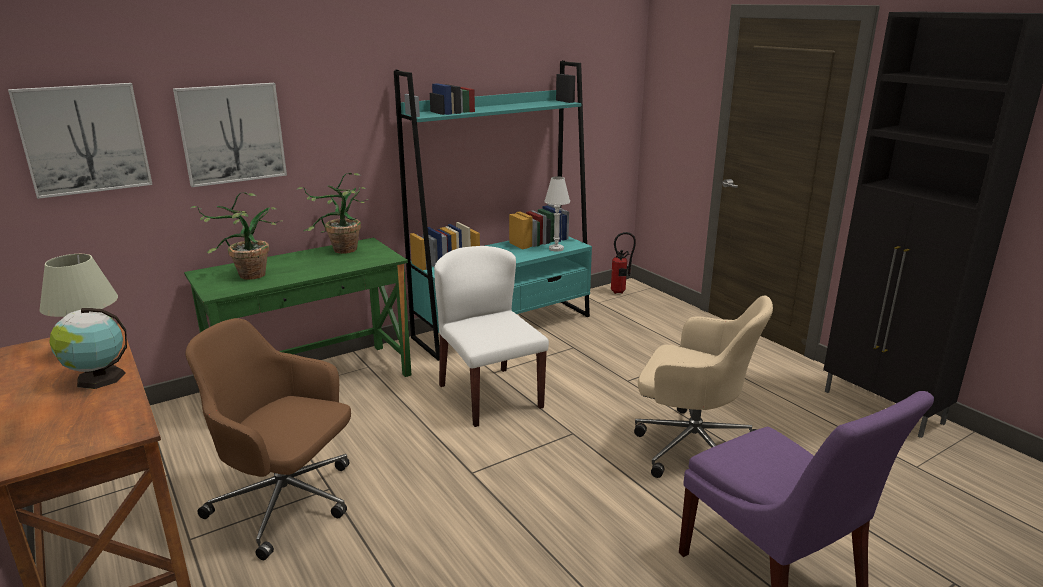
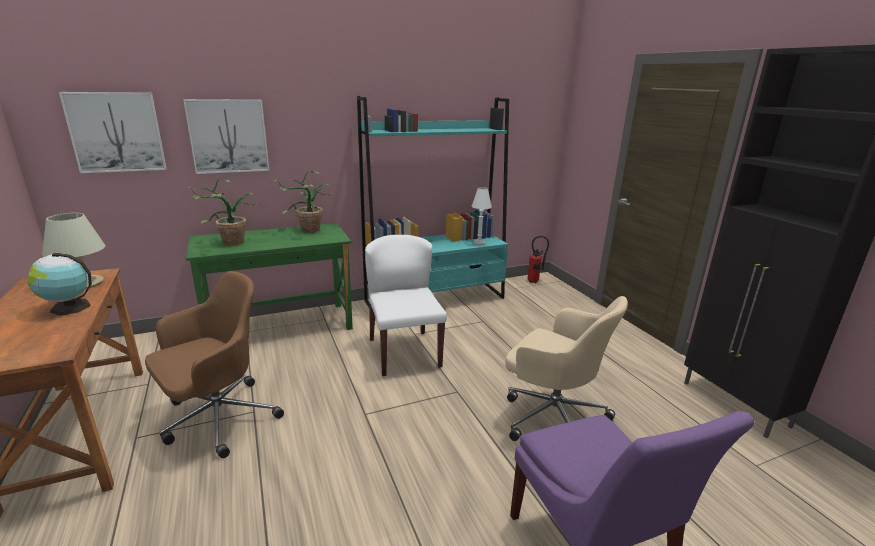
camera: 10 degrees right, 0 degrees up
(287, 503) = (218, 418): brown office chair -> brown office chair turned 105 degrees clockwise

